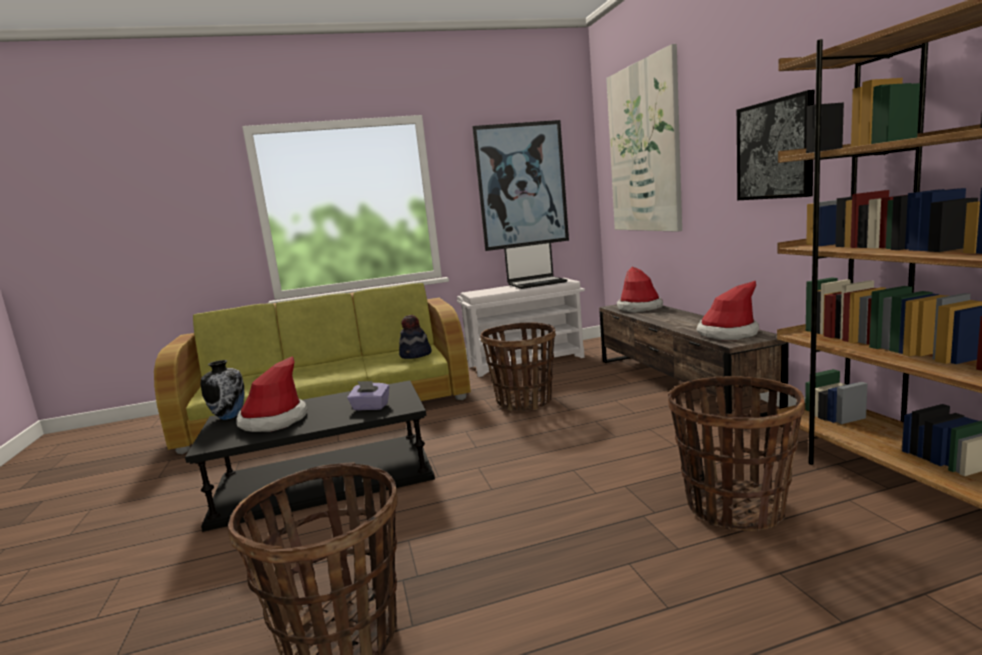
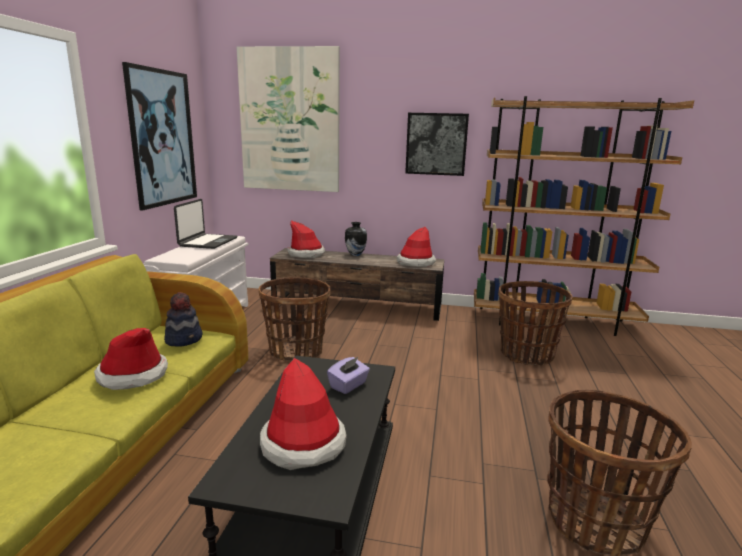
camera: 65 degrees left, 5 degrees up
(230, 416) = (226, 476): vase -> vase (355, 254)
(350, 365) = (133, 375): none -> hat

